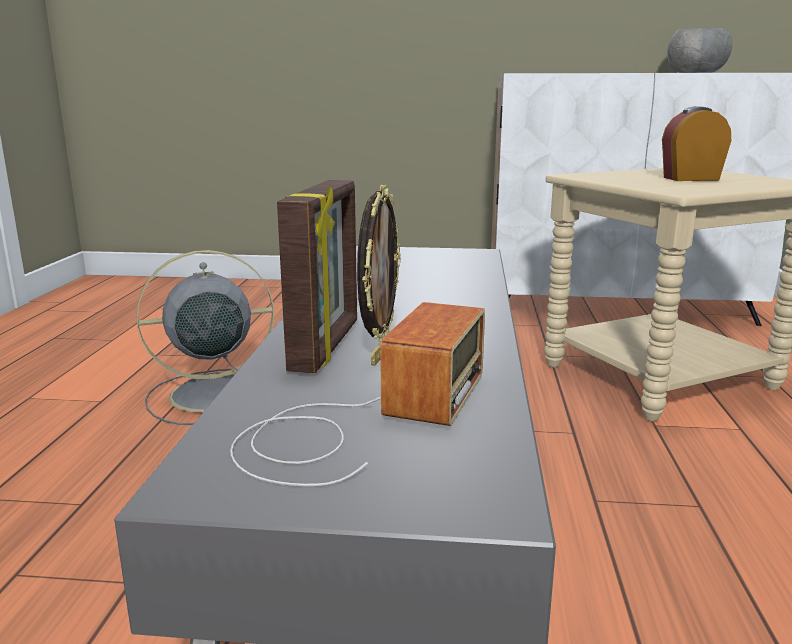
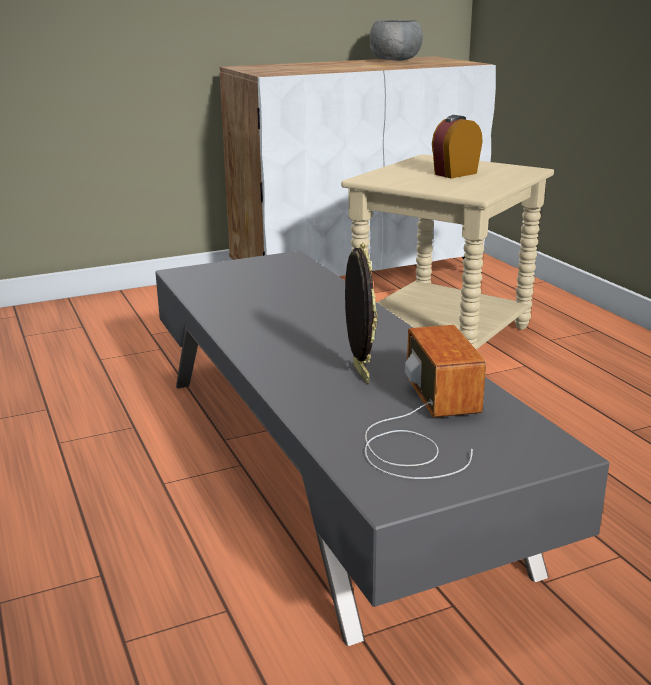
camera: 30 degrees left, 5 degrees up
(209, 395) = (89, 448): grey fan -> none
(327, 346) = (312, 376): picture frame -> none

